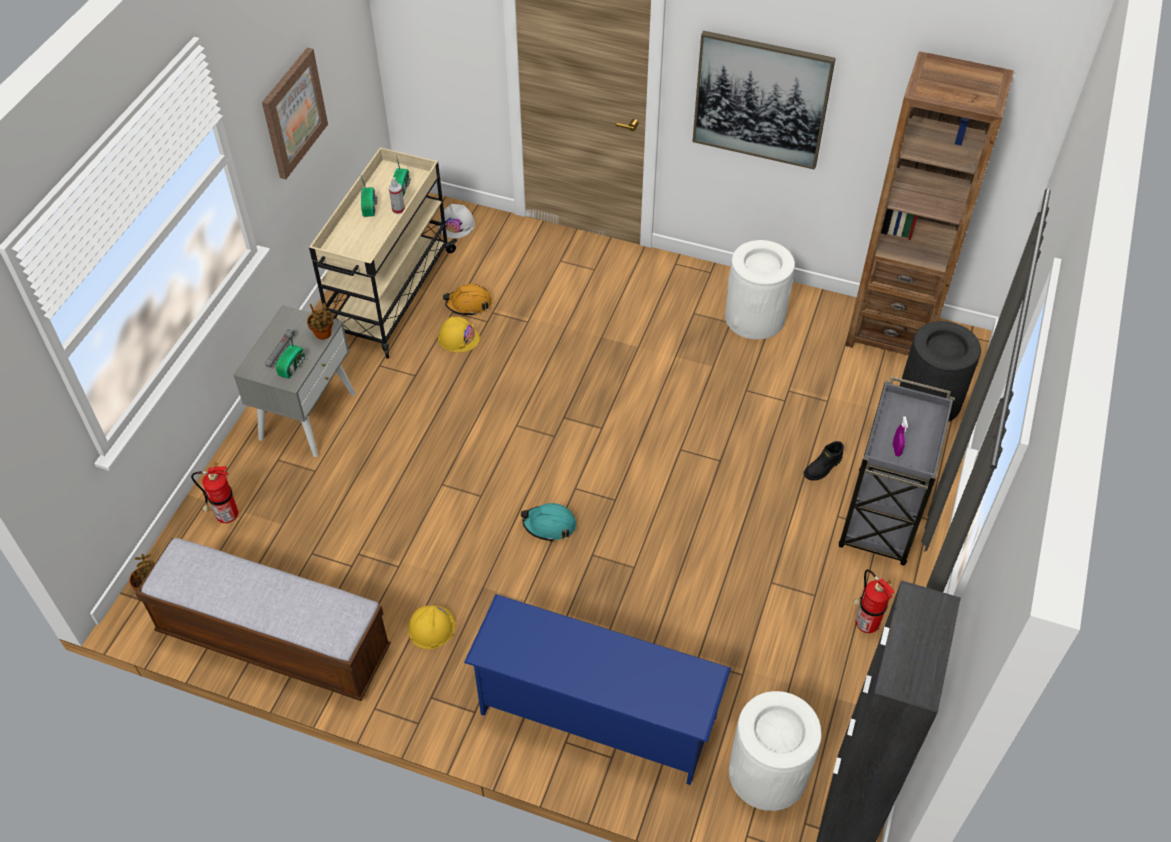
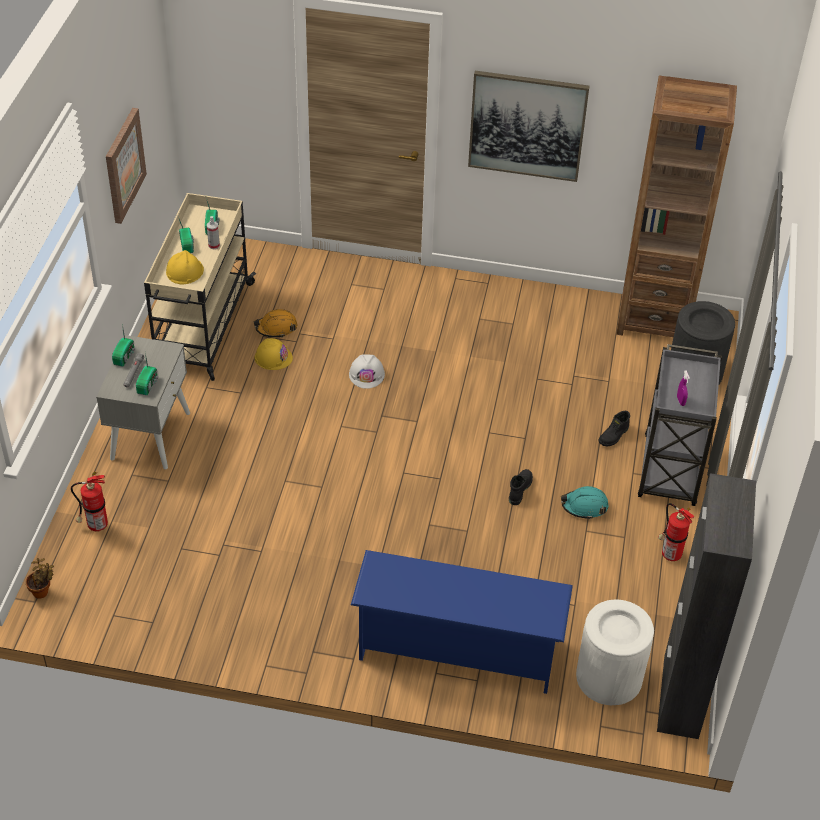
camera: 10 degrees left, 5 degrees down
(274, 641) = (164, 622): bench -> none
(275, 329) = (125, 356): none -> radio
(323, 335) = (169, 357): potted plant -> none
(431, 627) = (301, 596): yellow hard hat -> yellow hard hat (184, 271)
(457, 225) = (250, 260): white hard hat -> white hard hat (367, 374)
(549, 525) = (387, 504): turquoise hard hat -> turquoise hard hat (584, 506)
(702, 522) = (519, 489): none -> black boot
(755, 317) = (534, 318): white trash can -> none

